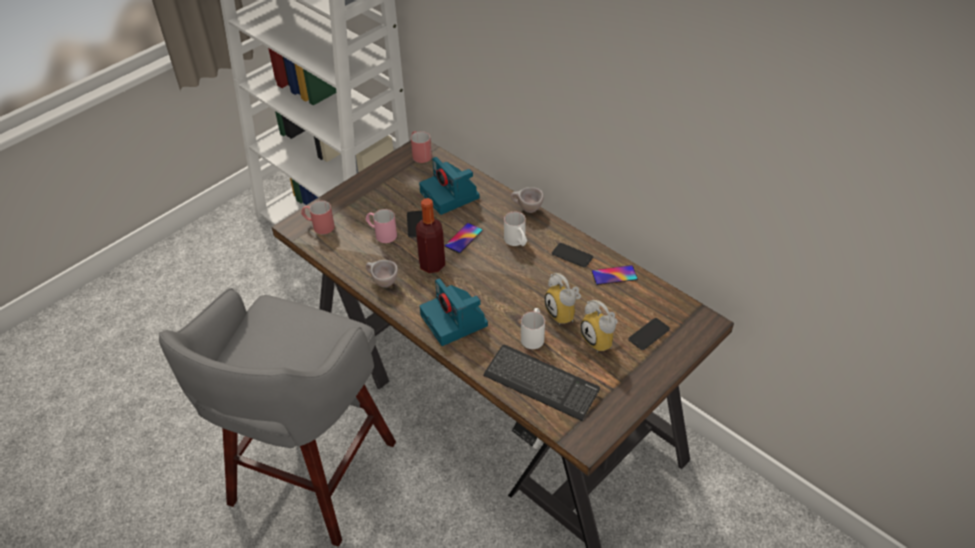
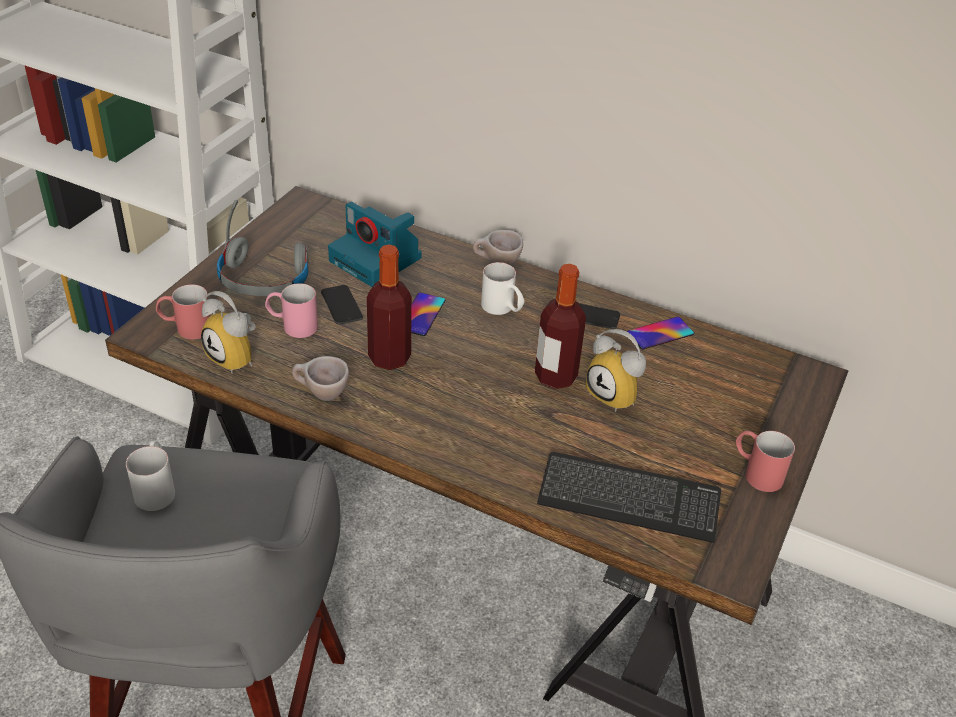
camera: 20 degrees left, 5 degrees down
(376, 199) = (264, 278): none -> grey headphones
(420, 154) = (307, 210): red mug -> red mug (756, 472)
(455, 321) = (459, 432): camera -> none
(531, 294) = (555, 376): none -> bottle
(533, 335) = (585, 433): white mug -> white mug (156, 488)
(601, 340) = (685, 423): alarm clock -> alarm clock (237, 358)
(649, 334) = (746, 404): phone -> none

